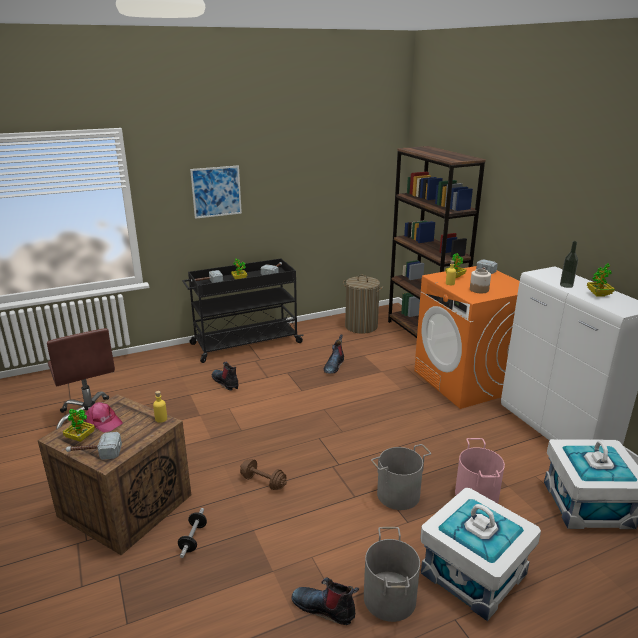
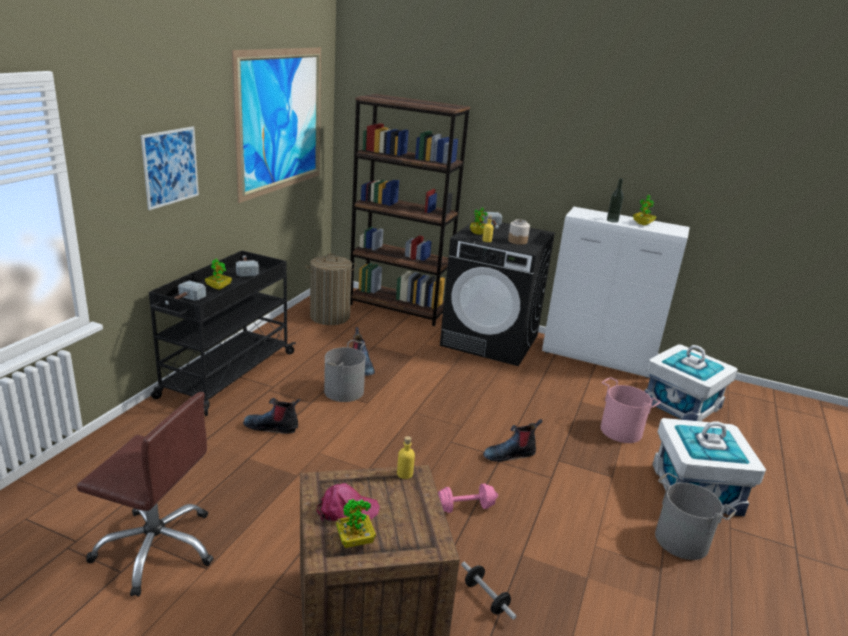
camera: 45 degrees left, 0 degrees up
(94, 453) = (405, 546): hammer -> none
(263, 482) = (465, 507): brown dumbbell -> pink dumbbell
(325, 608) = (659, 578): boot -> boot (509, 454)
(335, 165) = (281, 121): none -> picture
(398, 495) = (577, 458): grey bucket -> grey bucket (344, 391)
(466, 381) = (490, 340): orange washing machine -> black washing machine

